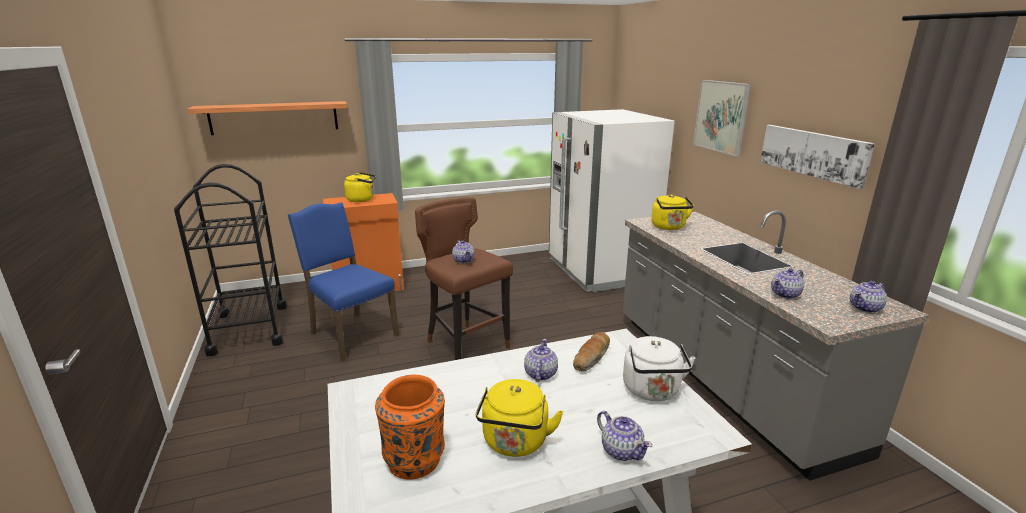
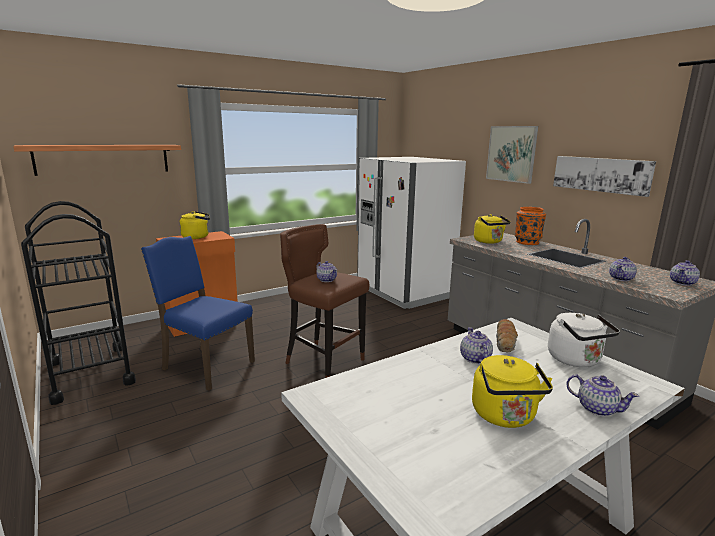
camera: 15 degrees left, 5 degrees down
(415, 459) = (427, 445): orange vase -> orange vase (527, 242)

